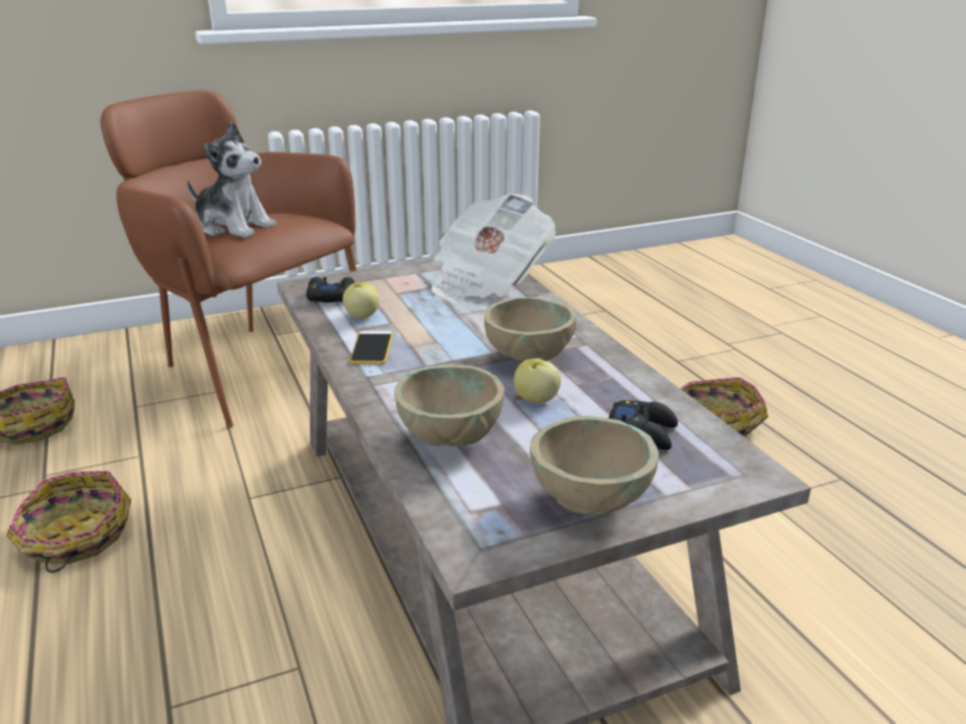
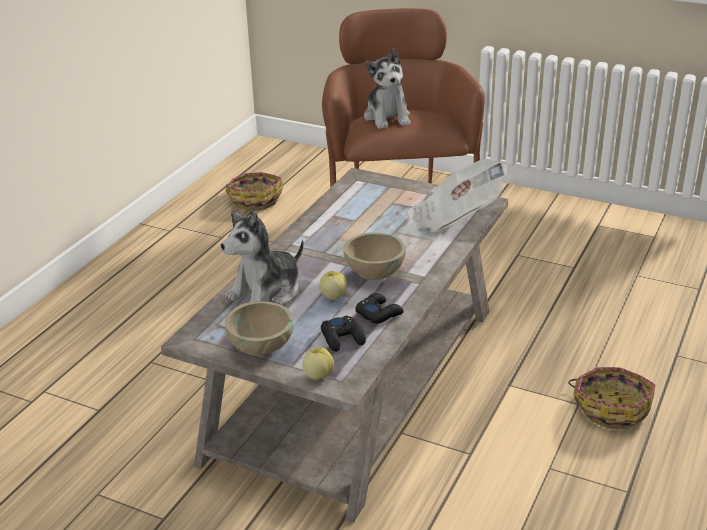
camera: 50 degrees right, 5 degrees up
(75, 537) = (205, 269): basket -> none
(330, 296) = (358, 189): black game controller -> black game controller (379, 313)
(362, 317) = (349, 209): apple -> apple (318, 375)
(372, 348) = (319, 230): phone -> none
(451, 438) = (266, 292): beige bowl -> plush toy

